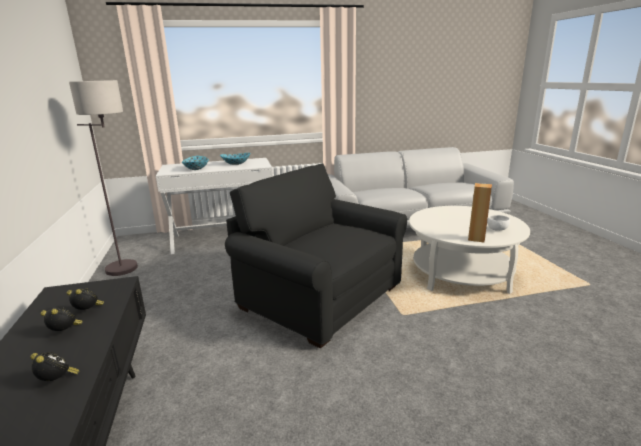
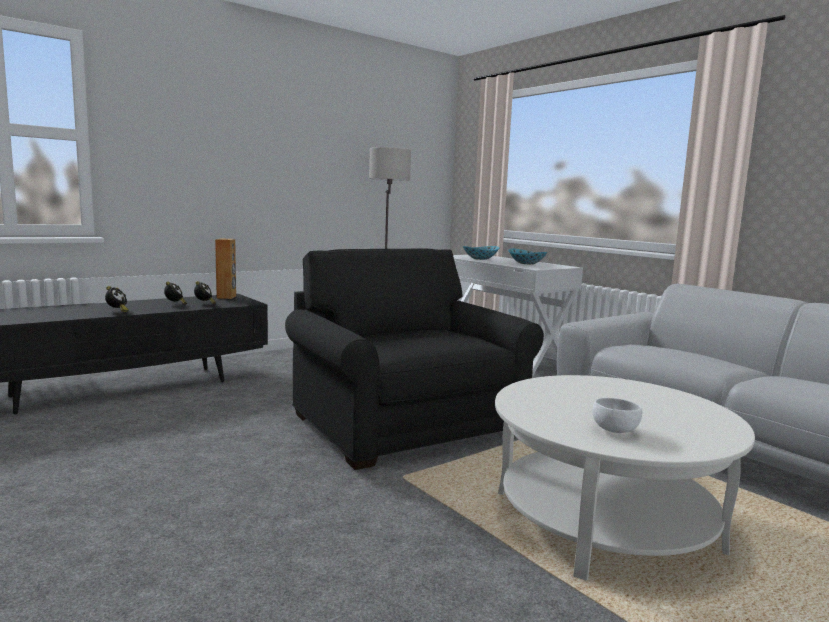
camera: 65 degrees right, 10 degrees down
(322, 297) = (407, 425): black armchair -> black armchair turned 45 degrees counterclockwise
(476, 238) = (536, 415): brown speaker -> brown speaker (226, 297)

